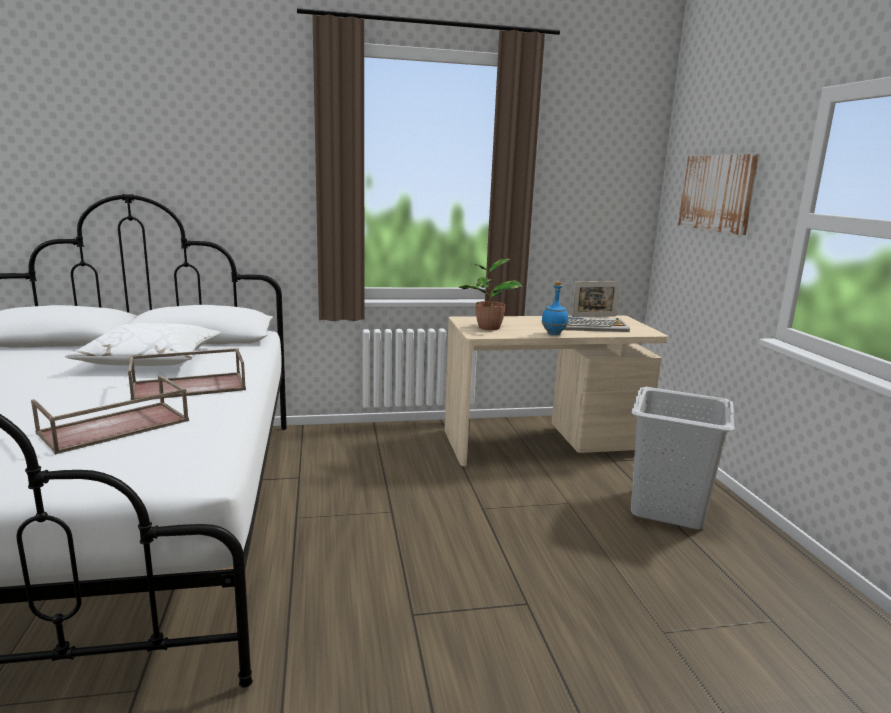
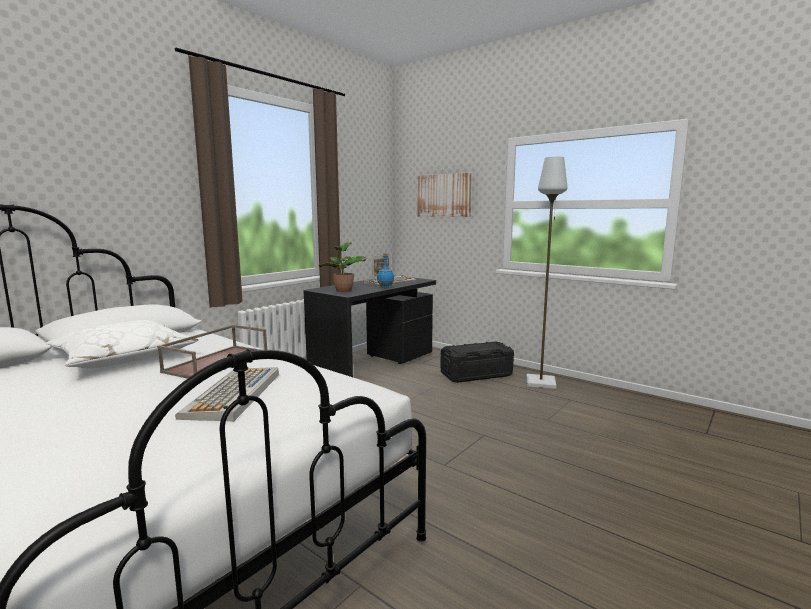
camera: 40 degrees left, 5 degrees down
(114, 427) = (234, 395): brown tray -> keyboard
(544, 442) = (375, 364): beige desk -> black desk
(668, 509) = (476, 374): grey laundry basket -> black storage box
(764, 567) = (541, 382): none -> grey floor lamp

